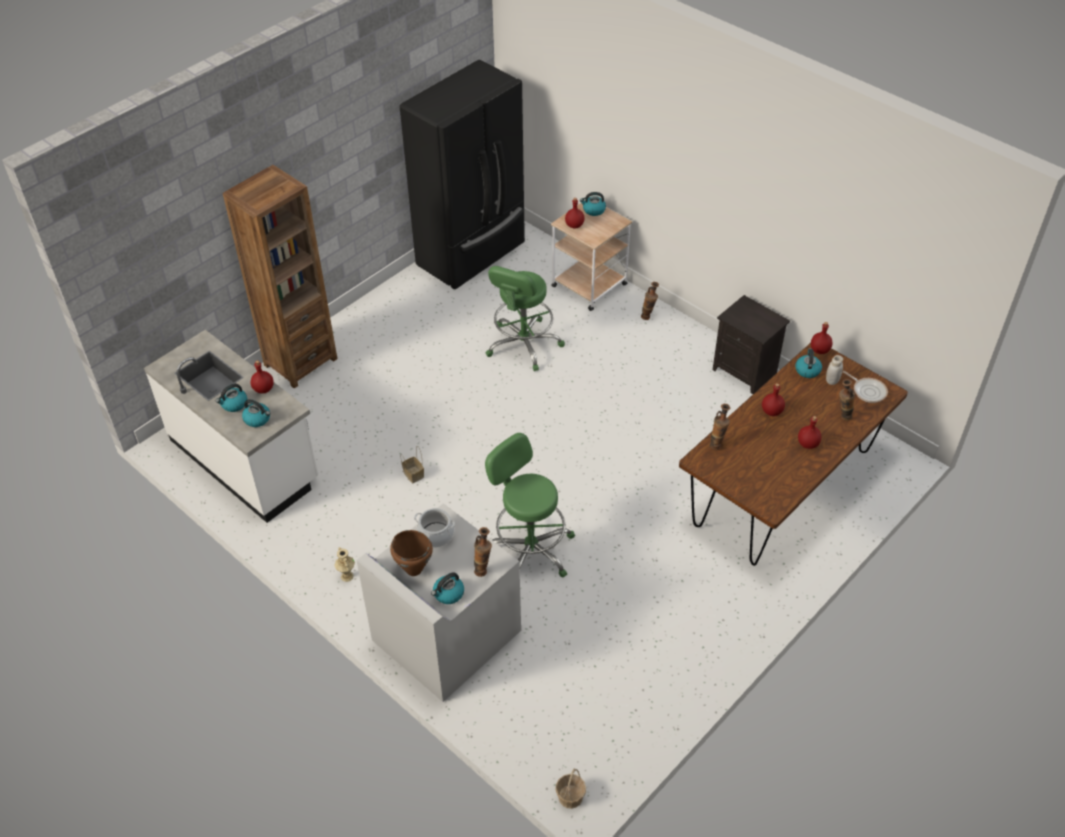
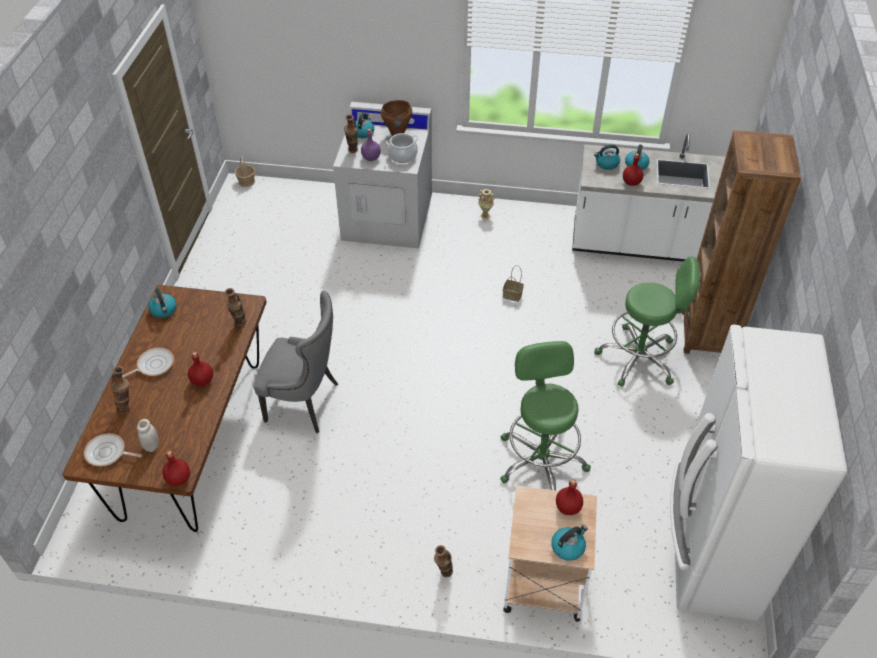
camera: 145 degrees right, 0 degrees up
(470, 550) = (371, 158): none -> purple bottle
(474, 254) = (707, 551): black fridge -> white fridge
(529, 549) = (376, 288): green stool -> green stool (639, 358)
(671, 472) = (304, 403): none -> grey chair
(745, 371) = (290, 558): black nightstand -> none
(807, 370) = (183, 446): kettle -> kettle (164, 310)
(808, 444) = (153, 365): red bottle -> frying pan

